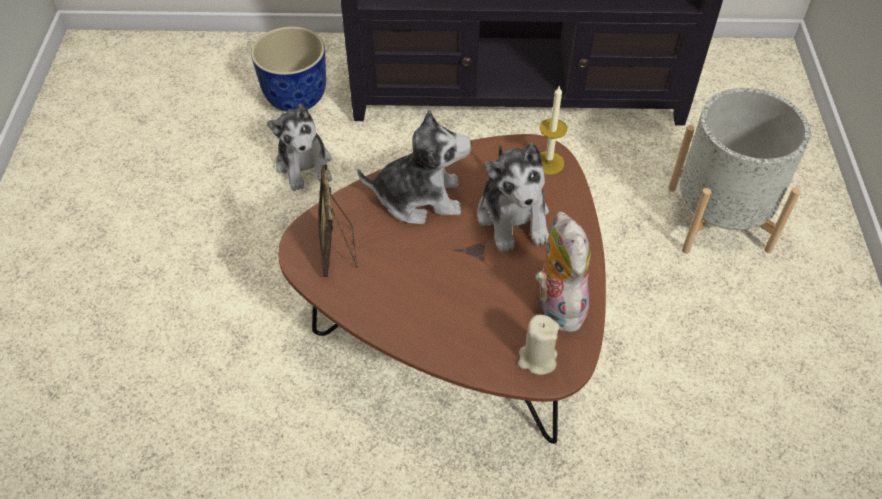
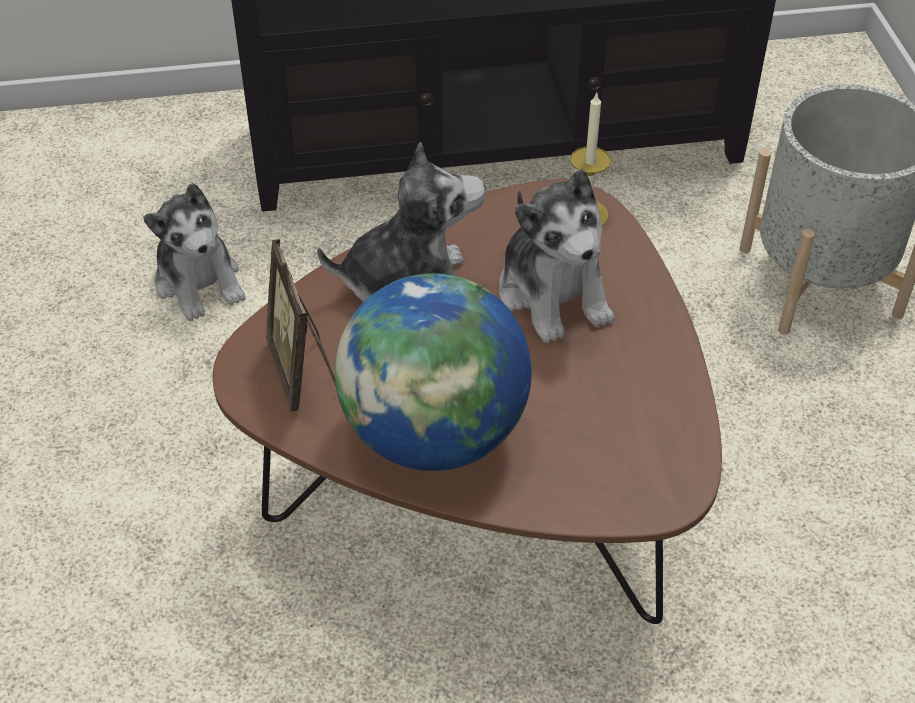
camera: 10 degrees left, 5 degrees down
(297, 98) = (167, 189): planter -> none
(412, 306) = (434, 435): none -> globe
(537, 359) = (634, 482): beige candle -> none
(556, 305) = (644, 404): plush toy -> none

